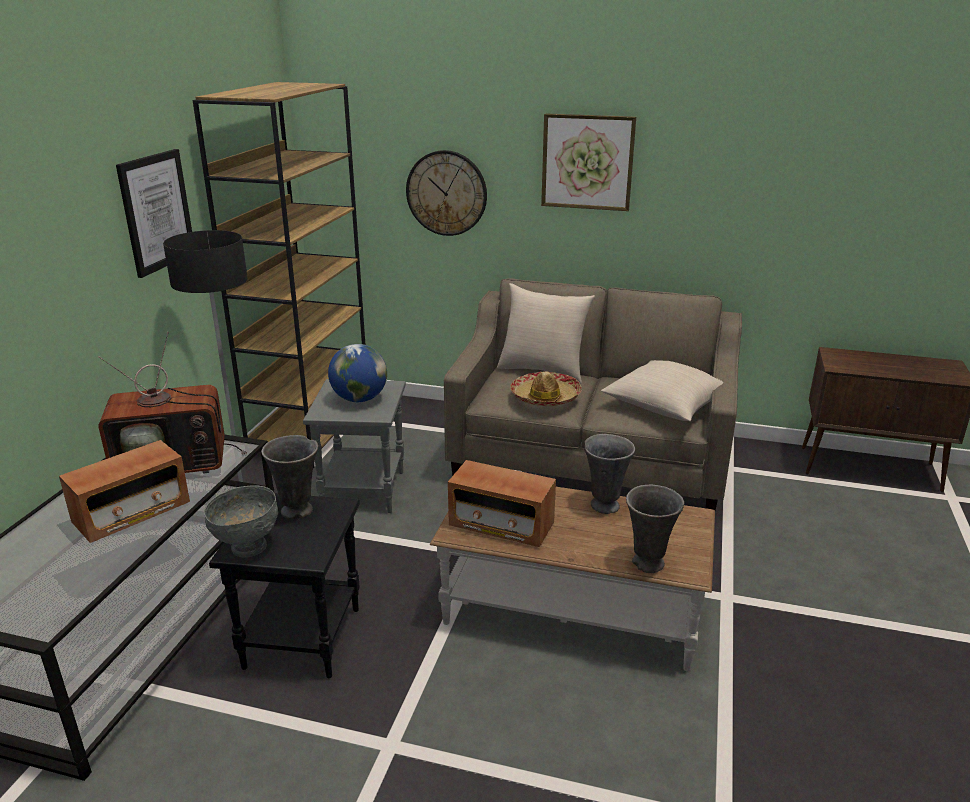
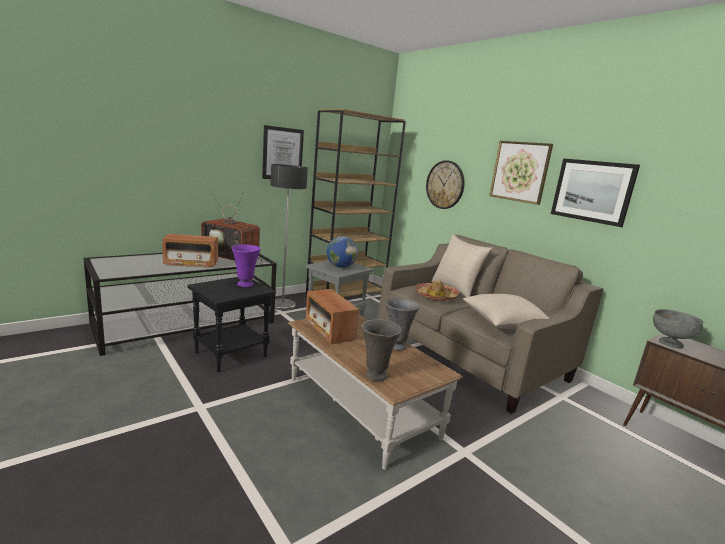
camera: 35 degrees right, 10 degrees down
(248, 547) = (207, 286): grey bowl -> grey bowl (669, 344)
(298, 511) = (245, 285): grey vase -> purple vase
(705, 183) = (592, 191): none -> picture

